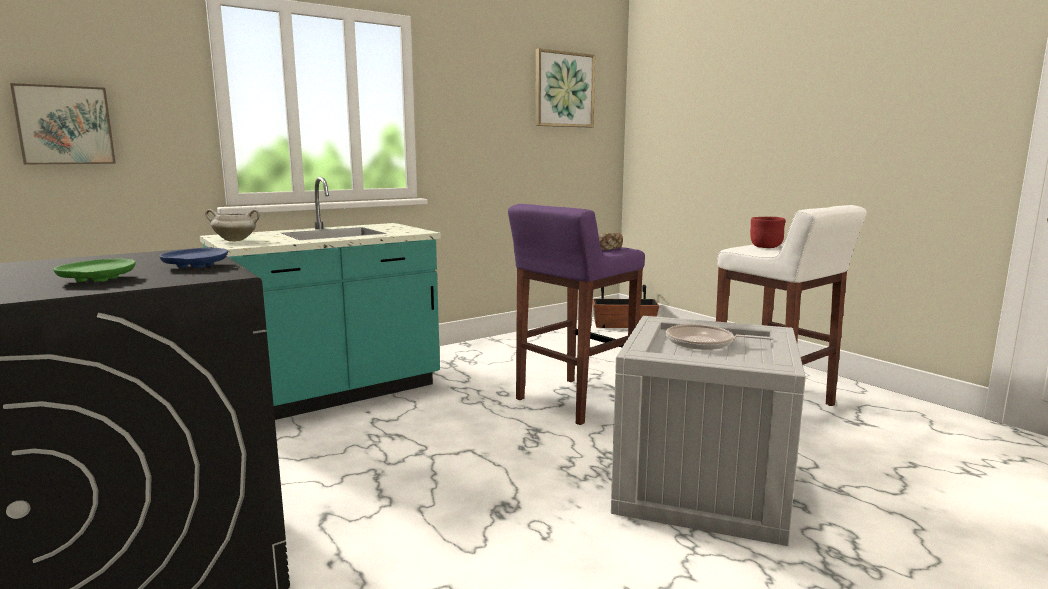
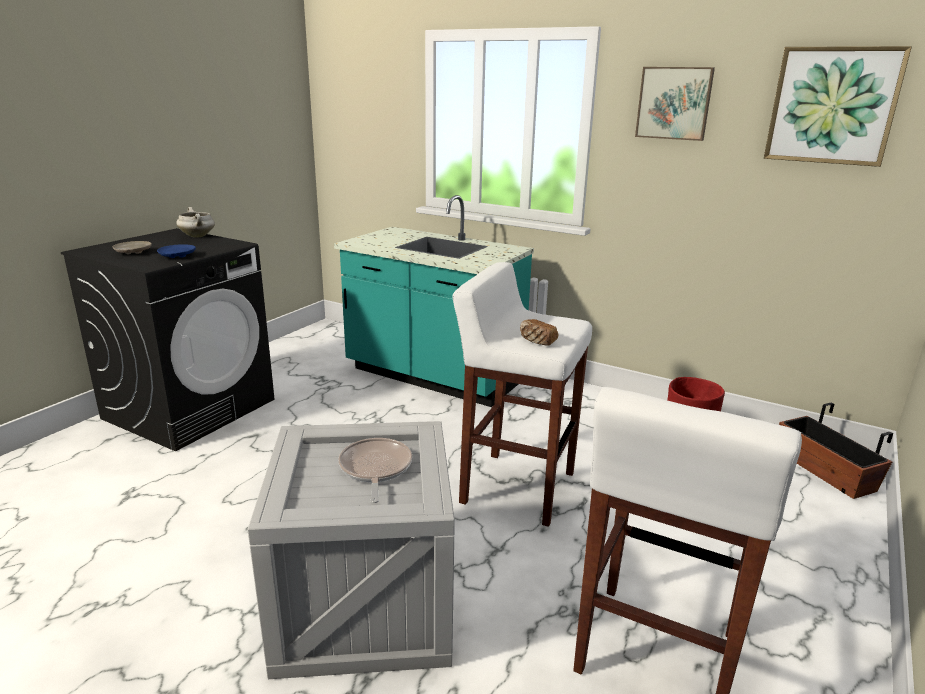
camera: 65 degrees right, 10 degrees up
(65, 125) = (348, 138): picture -> picture (674, 103)
(97, 280) = (133, 252): green plate -> beige plate
(236, 240) = (375, 237): white cooking pot -> white cooking pot (198, 236)
(573, 401) = (516, 487): purple stool -> white stool

